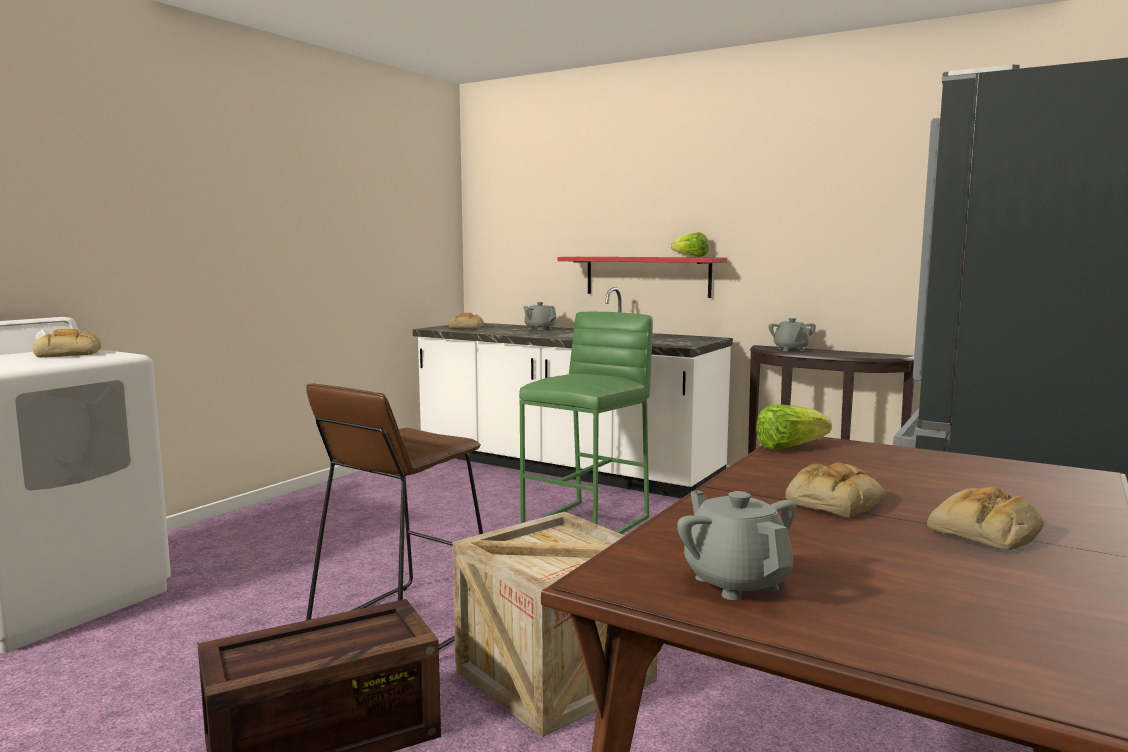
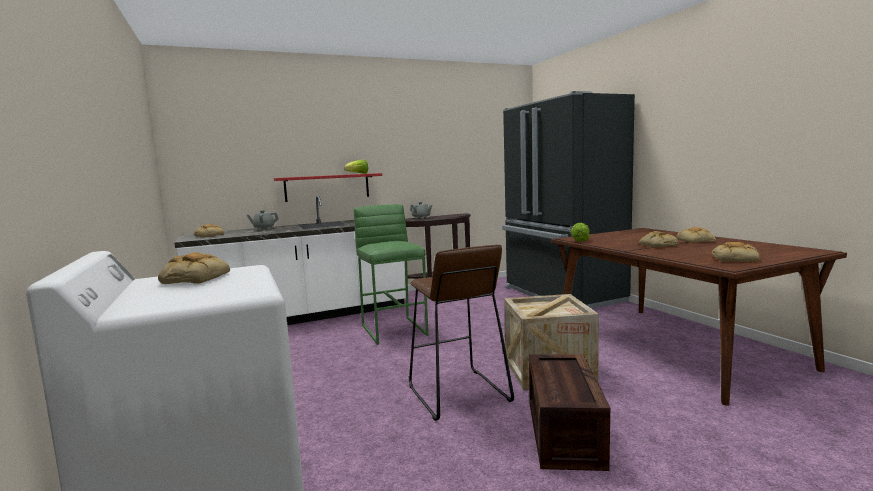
camera: 55 degrees left, 0 degrees up
(736, 582) = (735, 259): grey teapot -> bread

